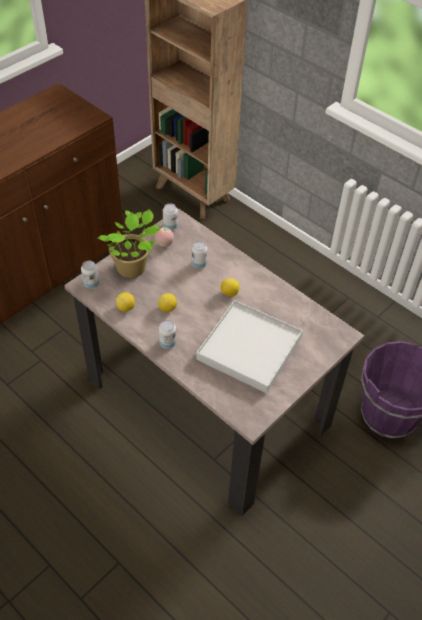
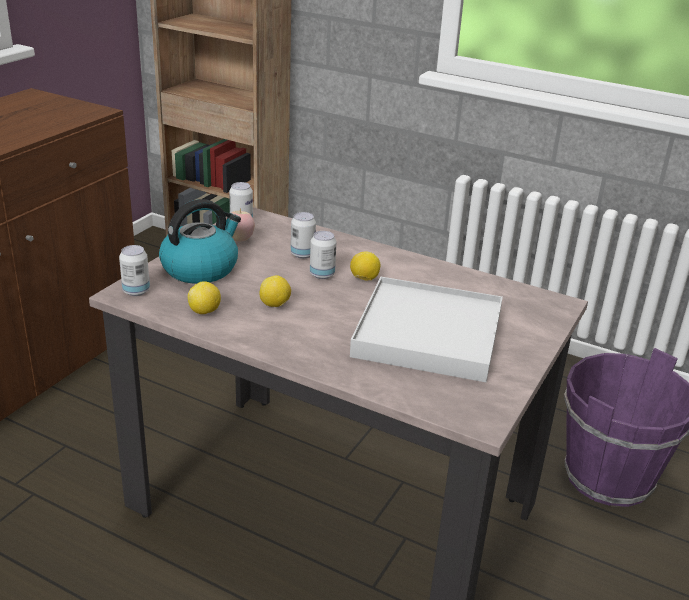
camera: 15 degrees left, 20 degrees down
(133, 268) = (200, 268): potted plant -> kettle
(167, 343) = (292, 344): can -> can (322, 274)

